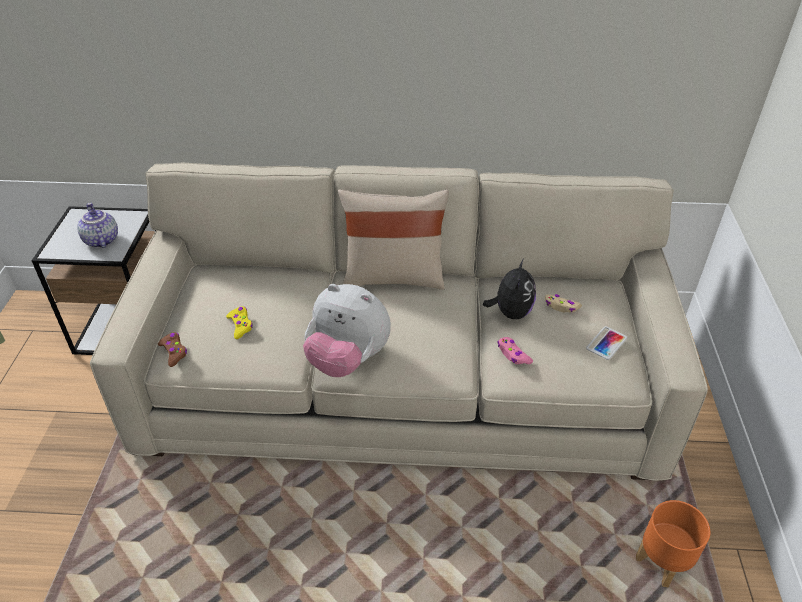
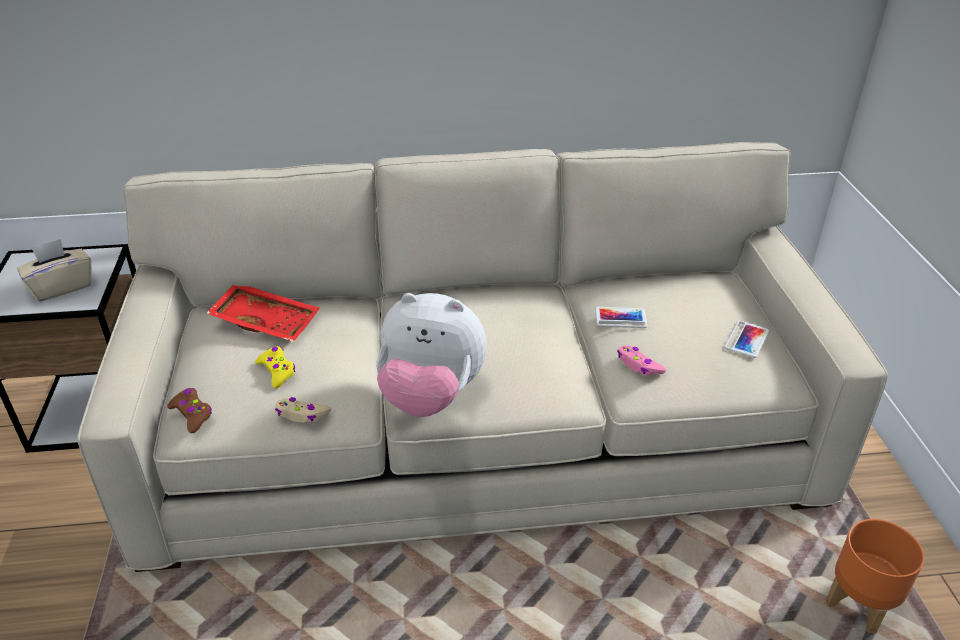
camera: 10 degrees left, 5 degrees down
(100, 240) = (62, 287): teapot -> beige tissue box
(242, 283) = (267, 321): none -> red tray
(393, 277) = (463, 294): beige pillow -> none
(510, 312) = (620, 318): plush toy -> phone
(561, 307) = (679, 305): beige game controller -> beige game controller (302, 414)

